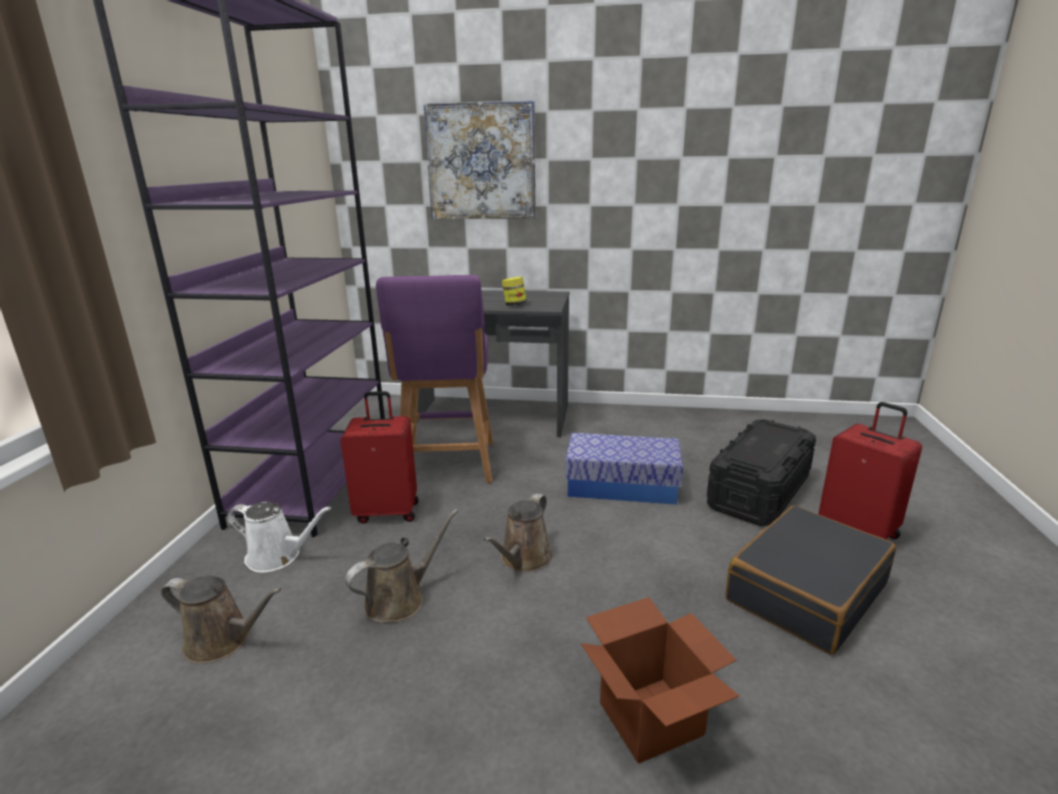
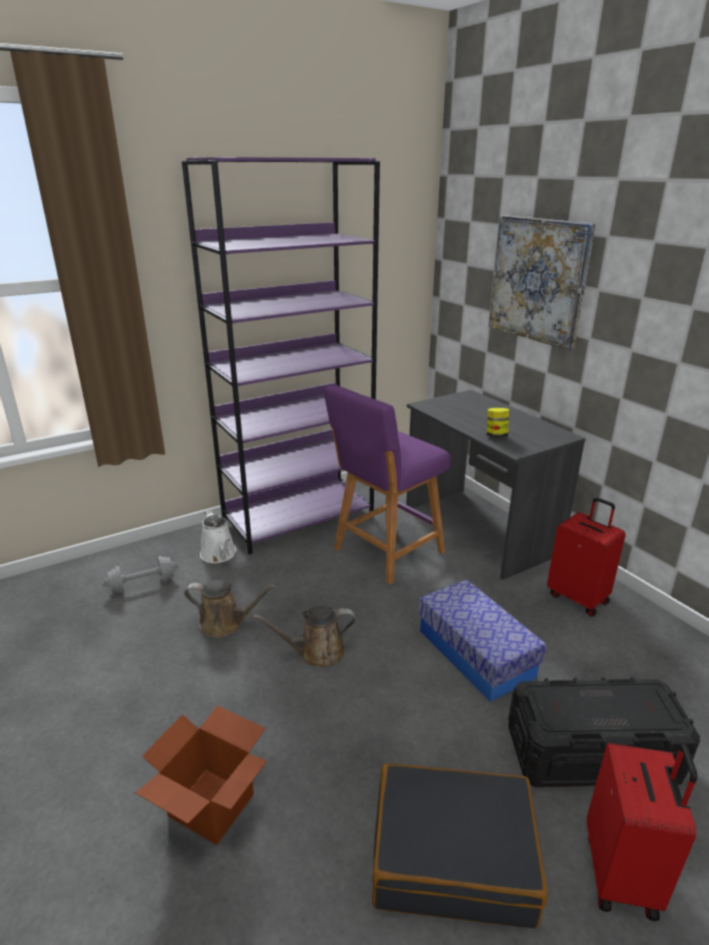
camera: 50 degrees right, 5 degrees up
(223, 641) = (143, 585): brown watering can -> grey dumbbell
(387, 511) = (302, 563): red suitcase -> red suitcase (578, 597)

